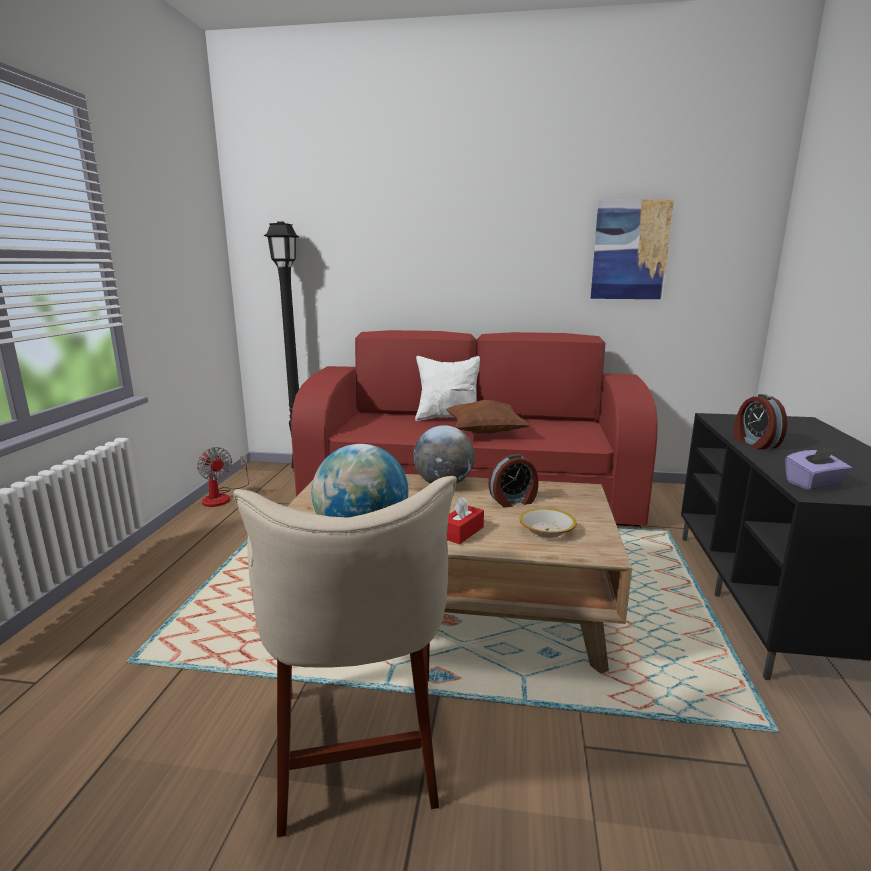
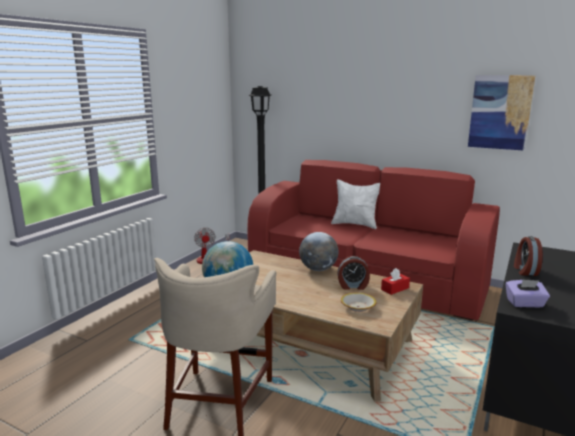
camera: 20 degrees right, 0 degrees up
(462, 532) = (306, 299): red tissue box -> red tissue box (395, 289)
(485, 433) = (371, 238): brown pillow -> none

